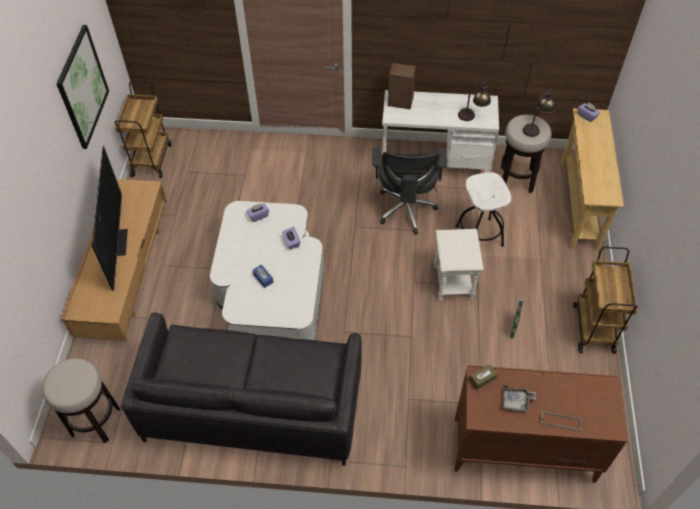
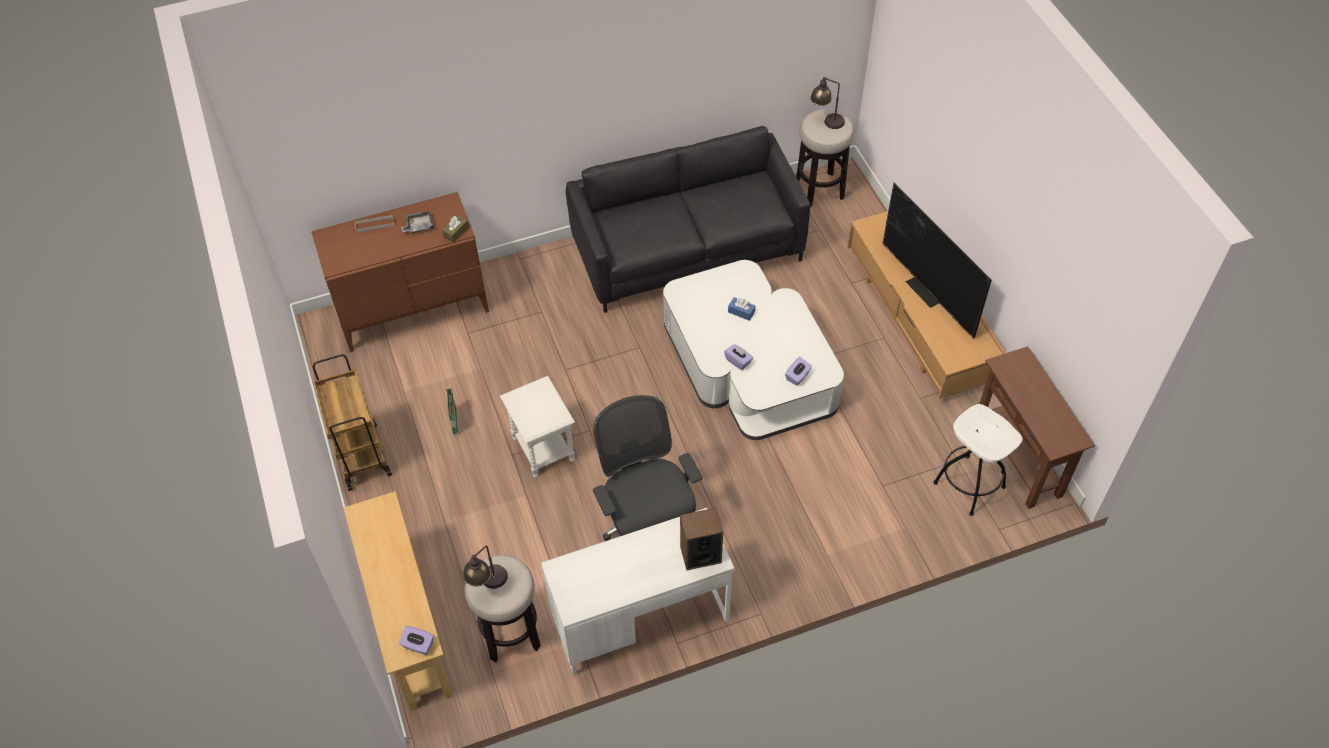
camera: 155 degrees right, 0 degrees up
(82, 87) = (1052, 276): picture -> none
(152, 160) = (1017, 458): brown cart -> brown console table
(472, 117) = (586, 568): table lamp -> table lamp (826, 121)
(479, 236) = (533, 522): white stool -> white stool (969, 484)

